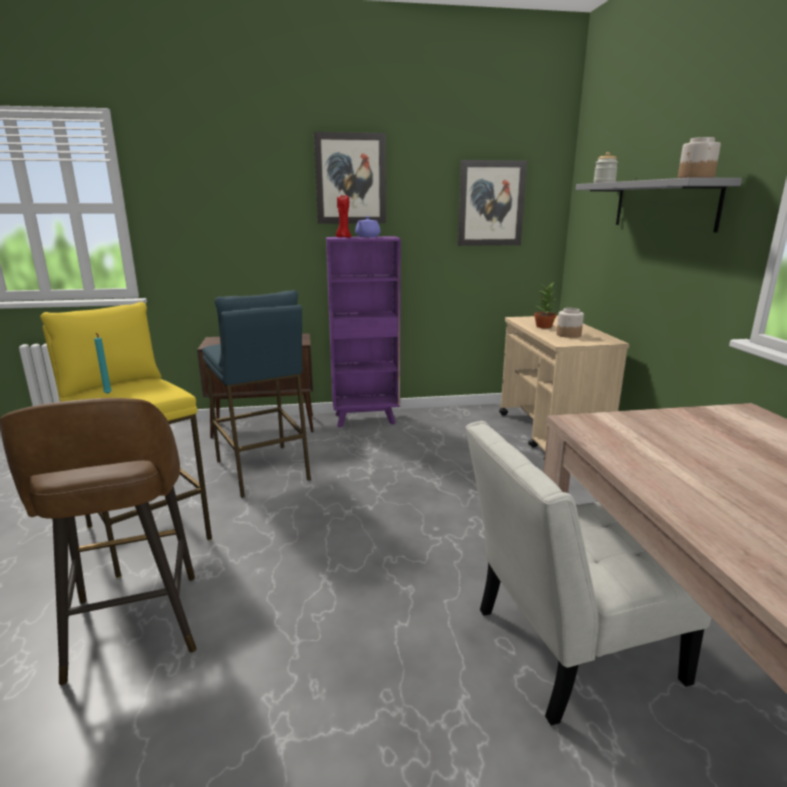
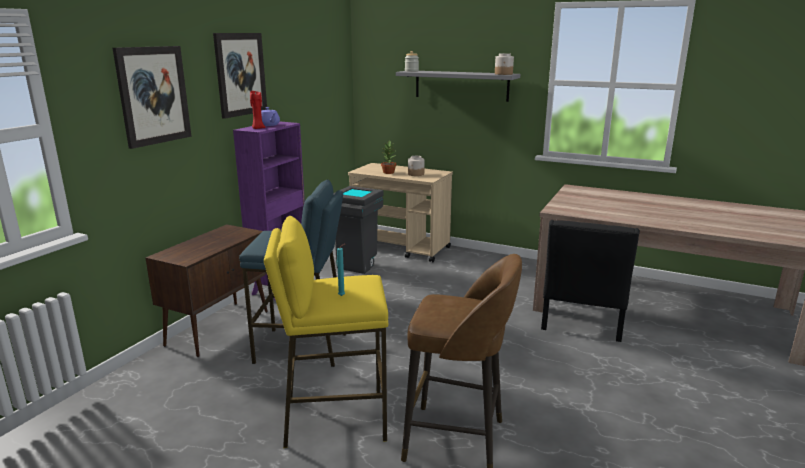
camera: 55 degrees left, 0 degrees up
(466, 431) = (358, 265): none -> grey trash can
(491, 203) = (318, 86): picture -> picture (153, 95)
(565, 647) = (581, 321): white chair -> black chair

